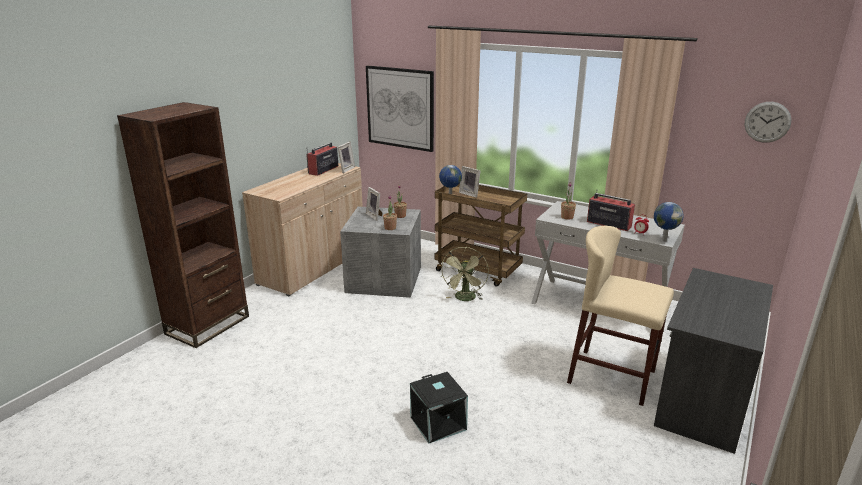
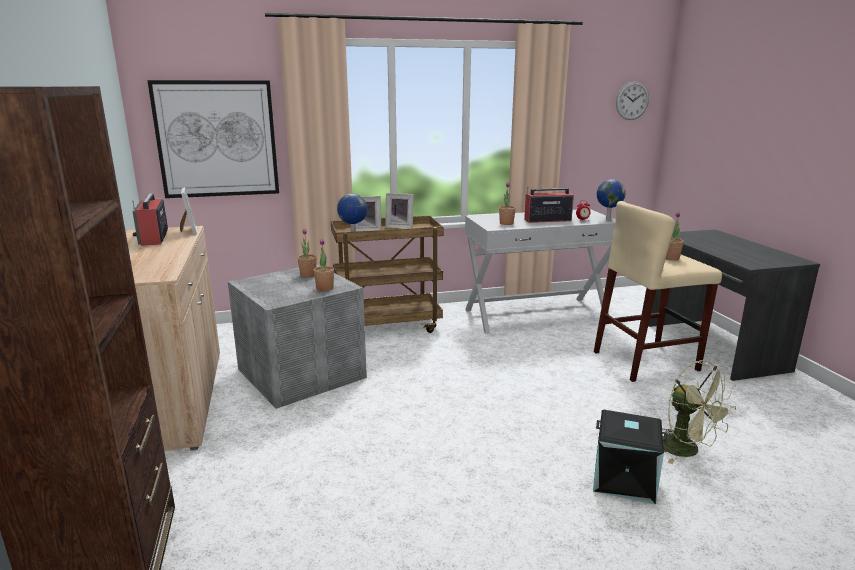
camera: 45 degrees left, 5 degrees down
(375, 216) = (277, 283): picture frame -> picture frame (400, 227)
(465, 299) = (424, 355): green fan -> green fan (687, 451)
(639, 292) = (670, 258): none -> potted plant

